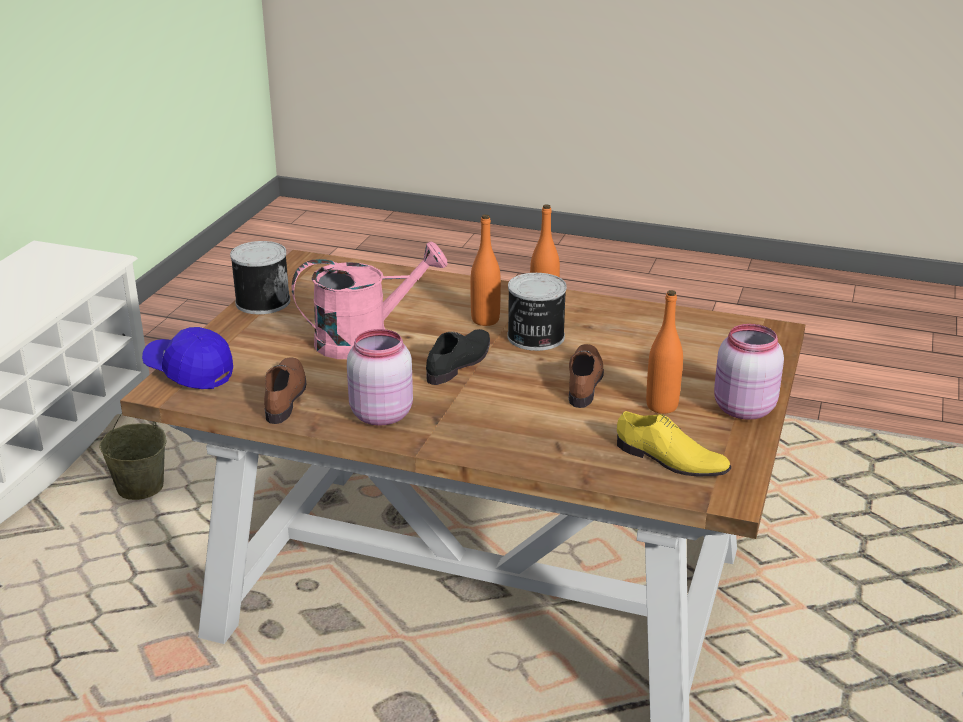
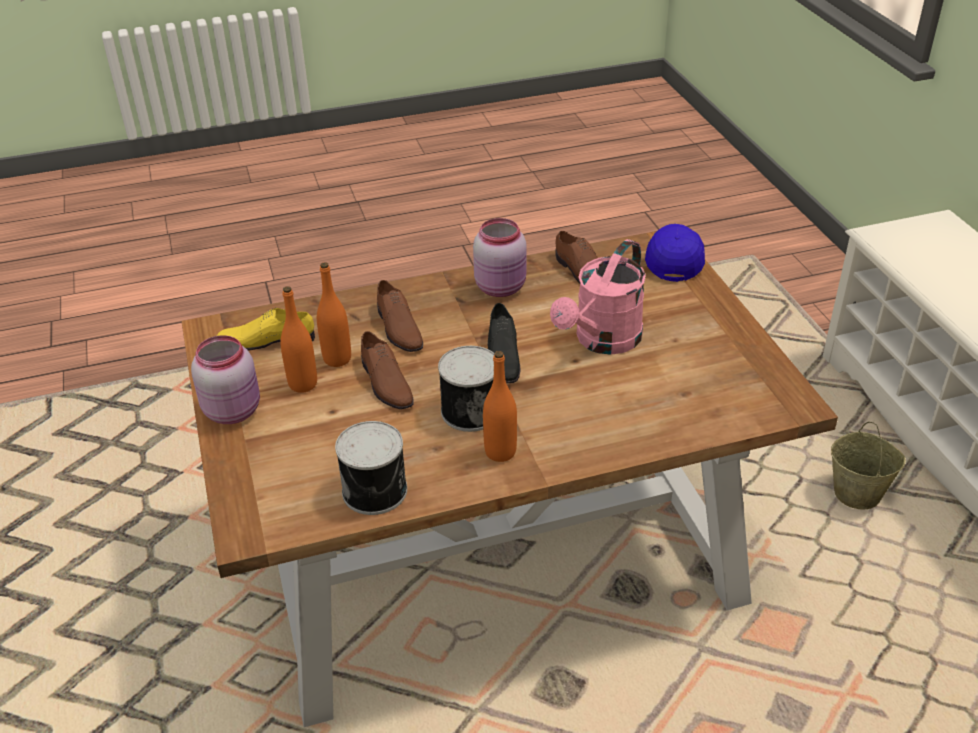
camera: 145 degrees right, 10 degrees up
(189, 372) = (674, 260): blue cap -> blue cap turned 75 degrees counterclockwise
(261, 301) = (742, 339): can -> can (376, 491)
(485, 320) = (536, 410): orange bottle -> orange bottle (337, 359)
(526, 418) = (397, 328): none -> brown shoe

